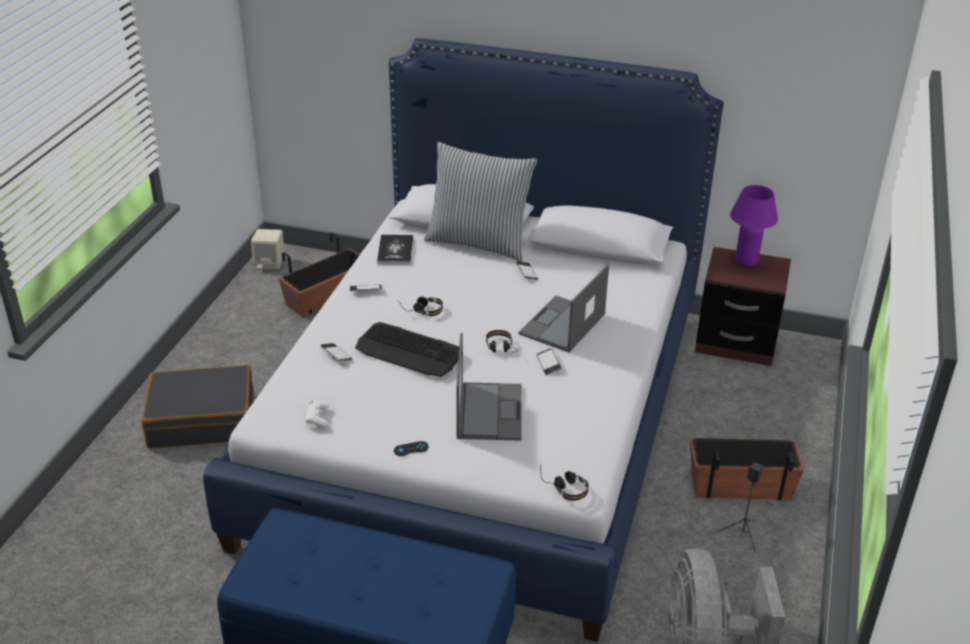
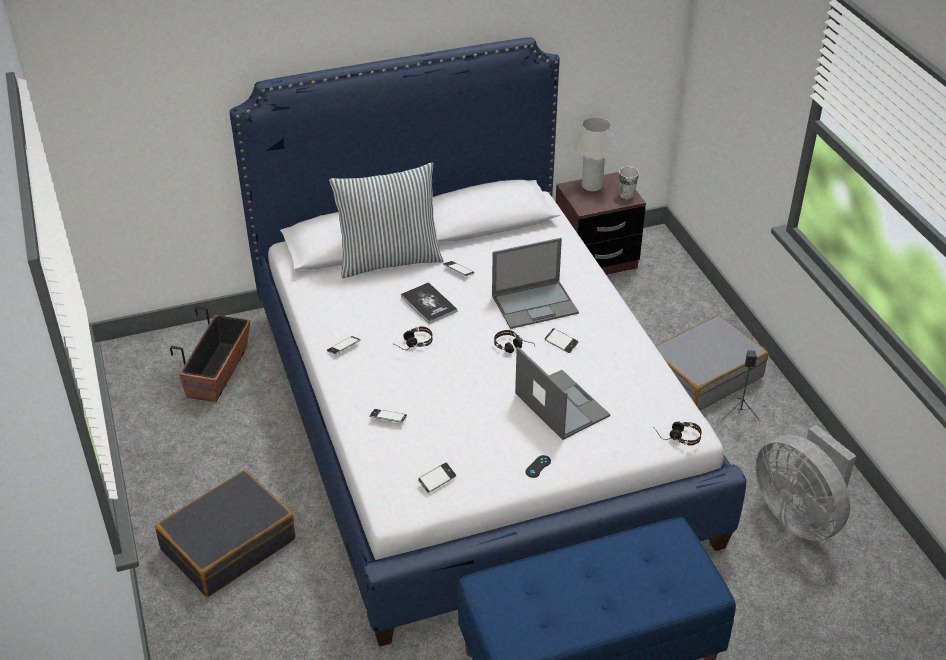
camera: 35 degrees left, 5 degrees up
(270, 263) = (126, 364): beige speaker -> none
(317, 417) = (437, 480): white game controller -> phone
(395, 250) = (326, 299): book -> book (429, 304)
(409, 351) = (445, 385): keyboard -> none
(562, 325) = (535, 304): laptop -> laptop turned 105 degrees counterclockwise
(740, 485) = (704, 375): planter -> grey suitcase
(746, 260) = (592, 186): purple table lamp -> white table lamp
(773, 279) = (626, 194): none -> cup

